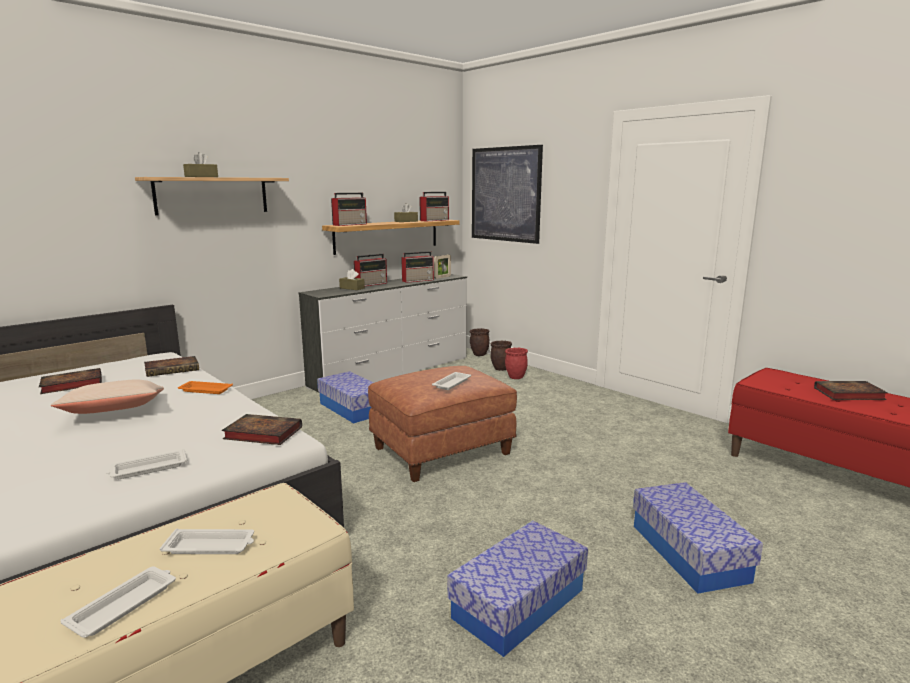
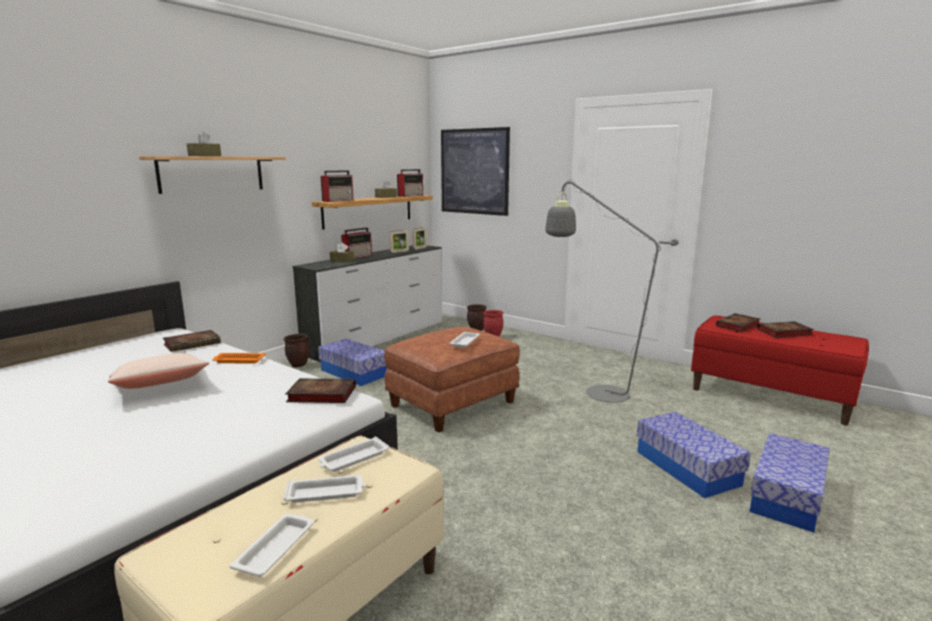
camera: 10 degrees left, 0 degrees up
(70, 385) = (94, 364): book -> book (737, 326)
(148, 469) = (230, 433): white tray -> white tray (353, 459)
(418, 280) = (399, 251): radio -> picture frame
(479, 354) = (452, 318): brown planter -> brown planter (298, 365)
(518, 604) = (568, 522): storage box -> storage box (787, 496)
(611, 447) = (596, 390): none -> grey floor lamp

